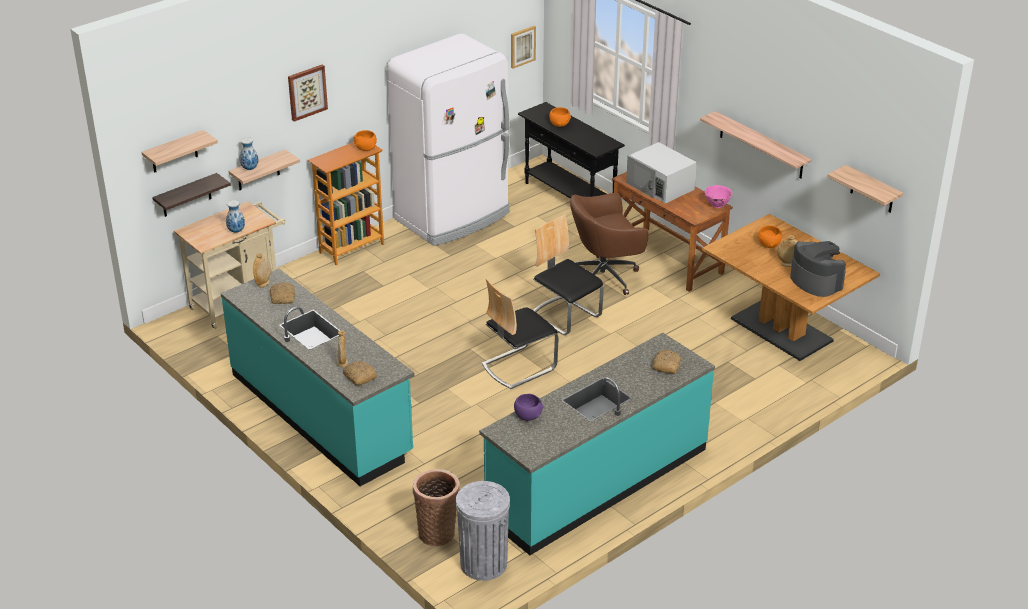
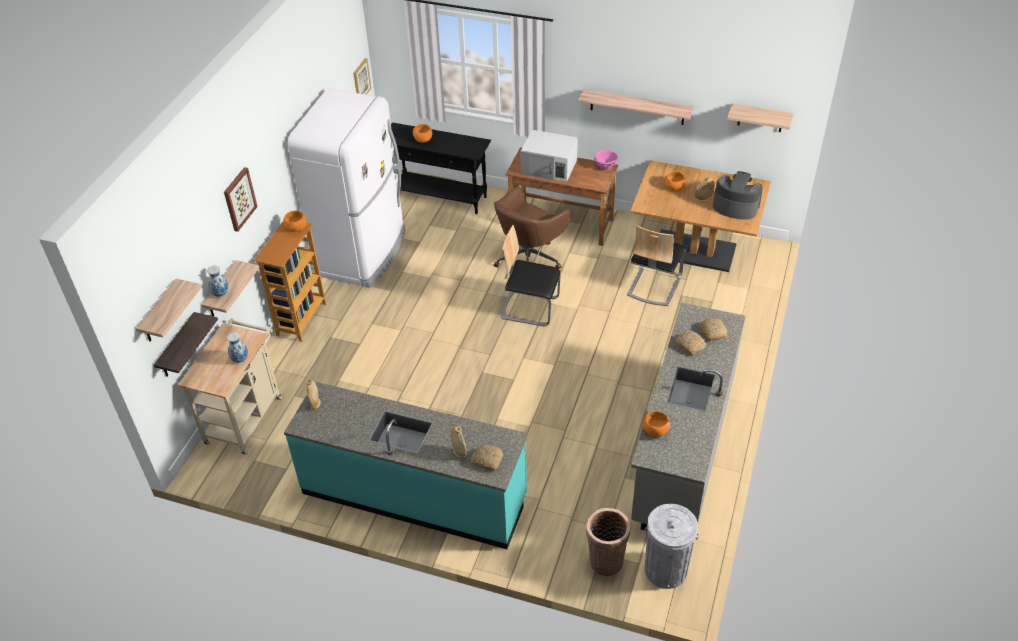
camera: 30 degrees left, 10 degrees up
(283, 297) = (346, 410): bread -> bread (690, 345)
(518, 366) = (534, 371): chair -> chair (654, 285)
(528, 415) = (655, 430): purple bowl -> orange bowl
(596, 482) = (682, 448): turquoise counter -> grey counter

